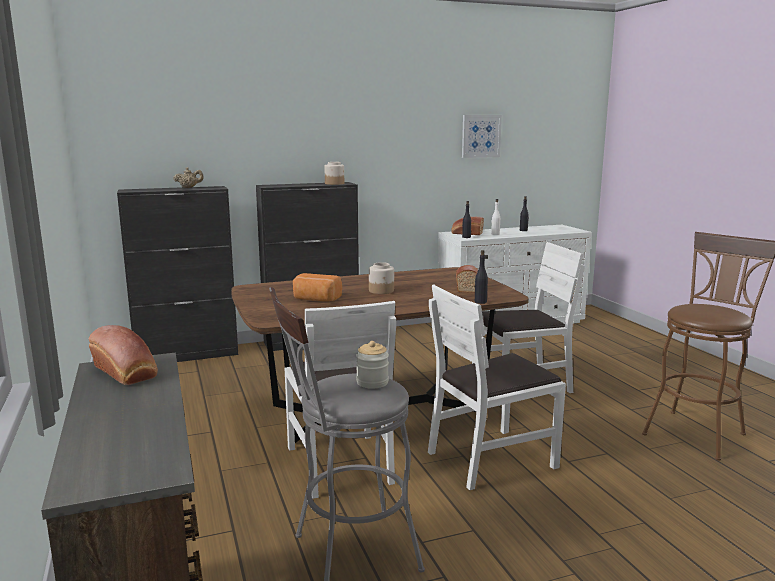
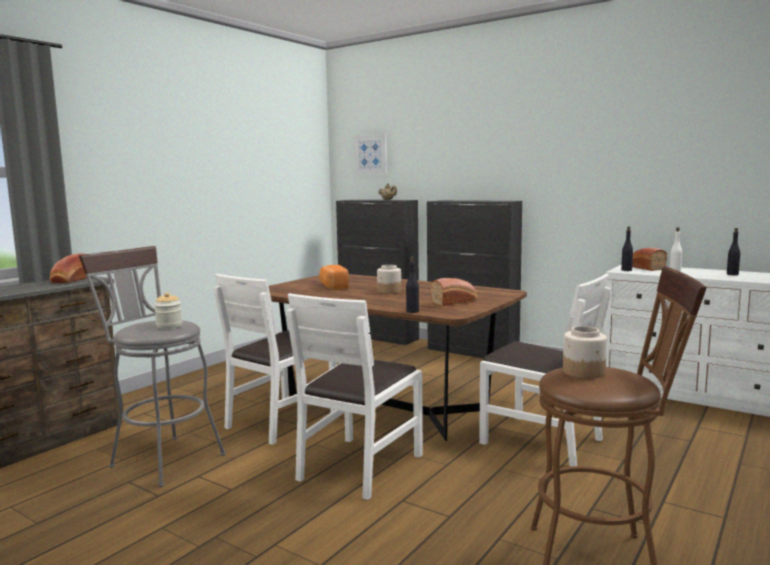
camera: 55 degrees right, 5 degrees down
(334, 183) = (496, 201): jar -> jar (584, 372)
(481, 136) = (690, 150): picture -> picture (371, 154)
(491, 458) = (359, 466): white chair -> white chair turned 90 degrees counterclockwise

